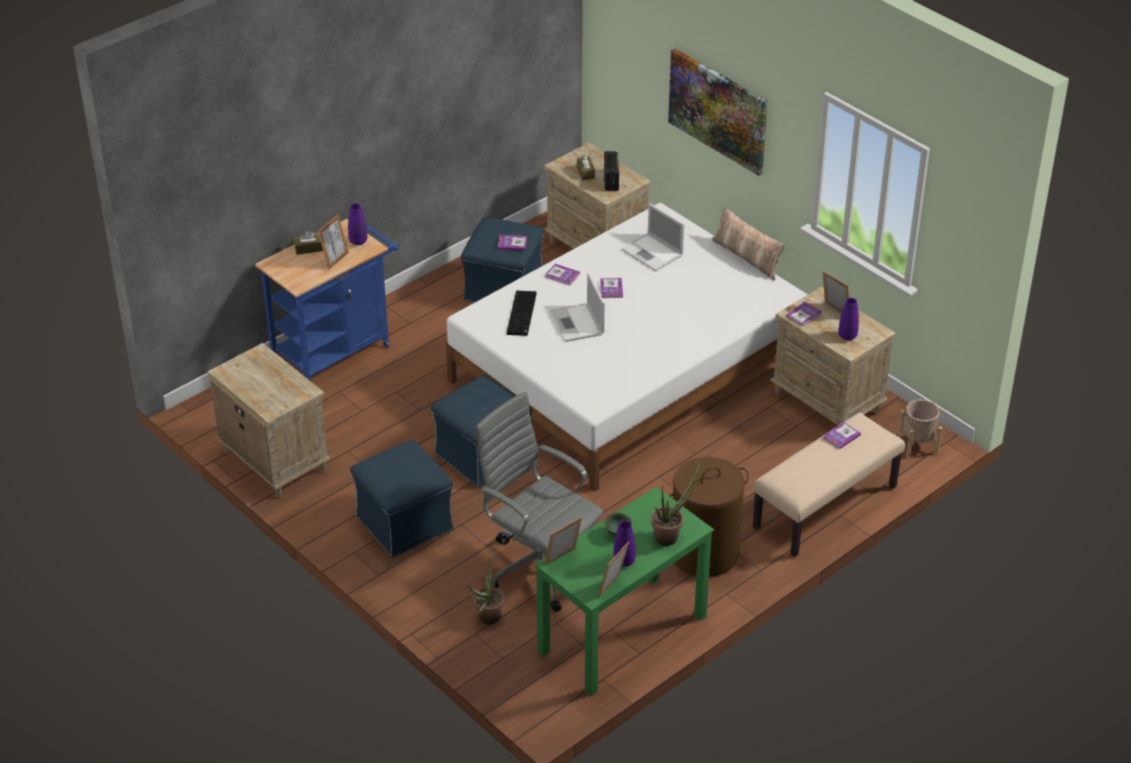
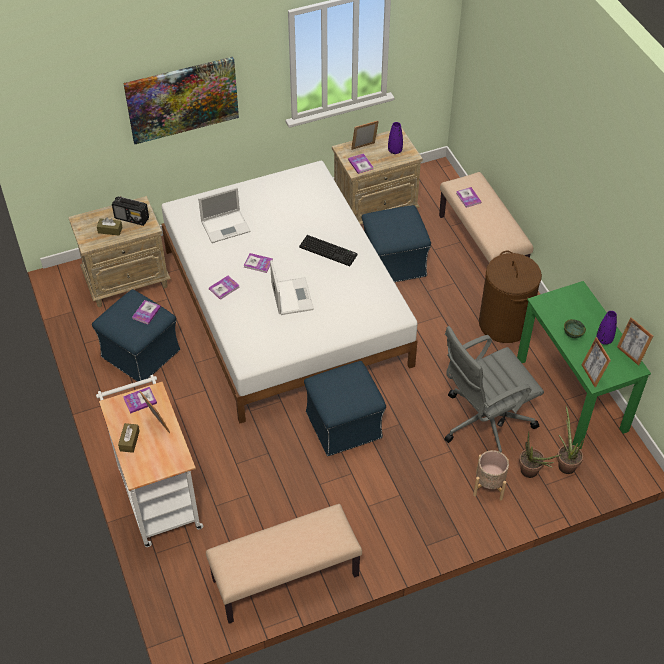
camera: 70 degrees left, 10 degrees up
(274, 461) = (285, 578): beige nightstand -> beige bench
(337, 350) = (157, 493): blue cart -> white cart
(358, 241) = (140, 400): purple vase -> book
(404, 522) = (403, 500): blue ottoman -> blue ottoman (393, 263)
(522, 314) = (262, 327): keyboard -> keyboard (329, 251)
(578, 323) = (291, 296): laptop -> laptop turned 105 degrees counterclockwise
(670, 536) = (584, 306): potted plant -> potted plant (565, 463)
(747, 257) = (262, 177): pillow -> none
(917, 445) = (438, 181): beige planter -> beige planter (489, 485)

